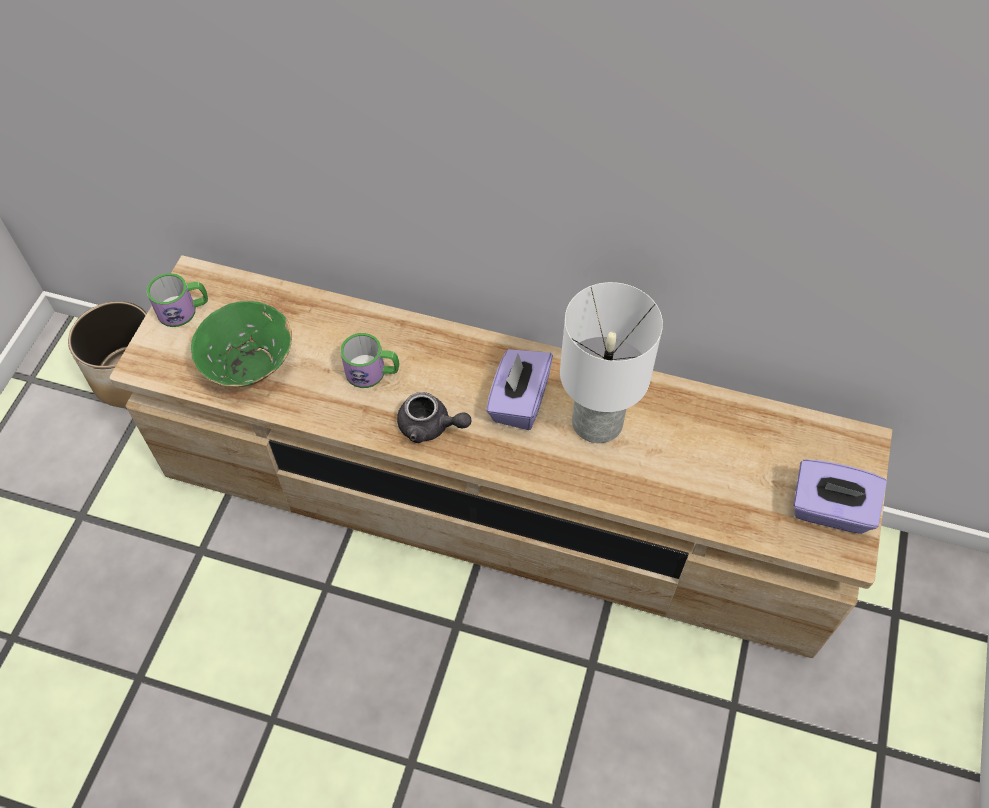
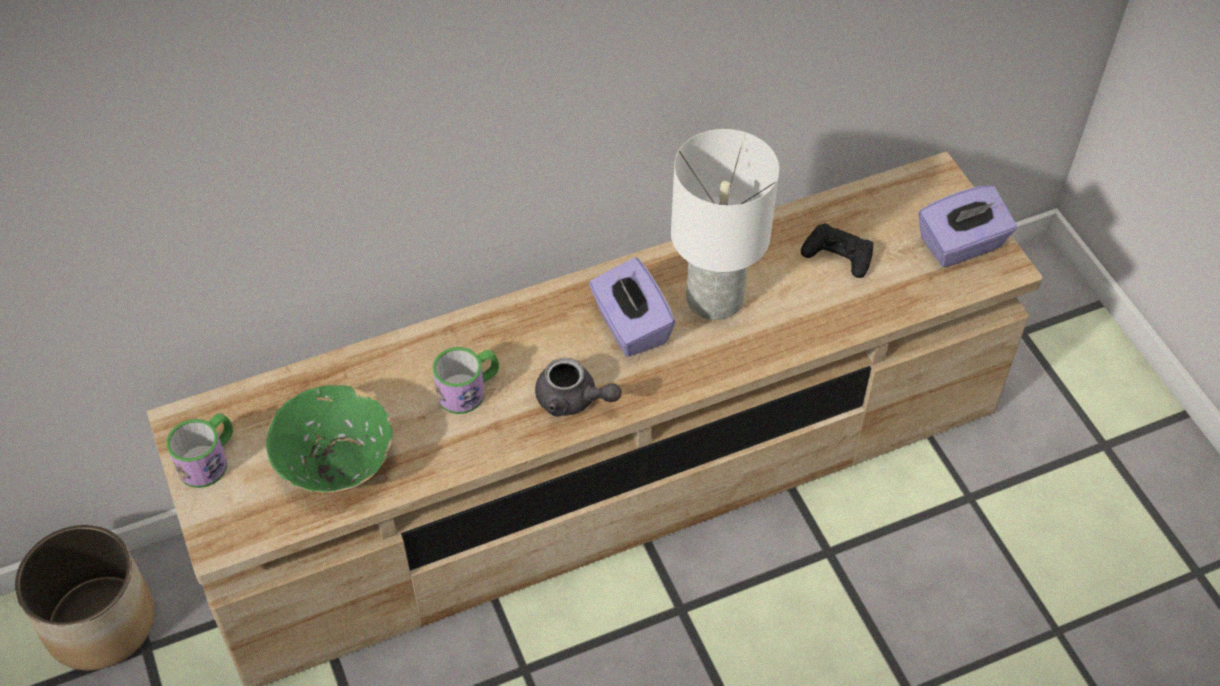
camera: 40 degrees left, 5 degrees down
(430, 427) = (573, 400): grey teapot -> grey teapot turned 45 degrees clockwise
(721, 452) = (838, 255): none -> black game controller

